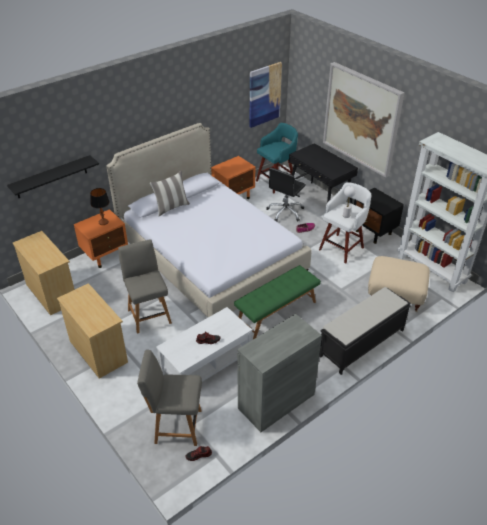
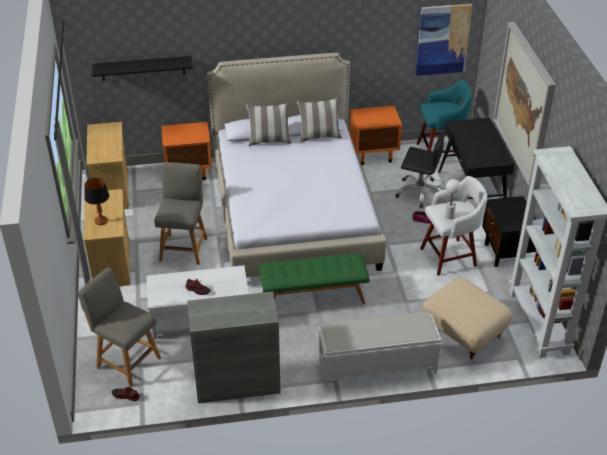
camera: 30 degrees right, 0 degrees up
(103, 222) = (190, 133): table lamp -> table lamp (101, 221)
(205, 192) = (319, 136): none -> pillow
(285, 212) = (419, 192): black office chair -> black office chair turned 135 degrees counterclockwise
(361, 343) = (376, 366): black bench -> white bench

